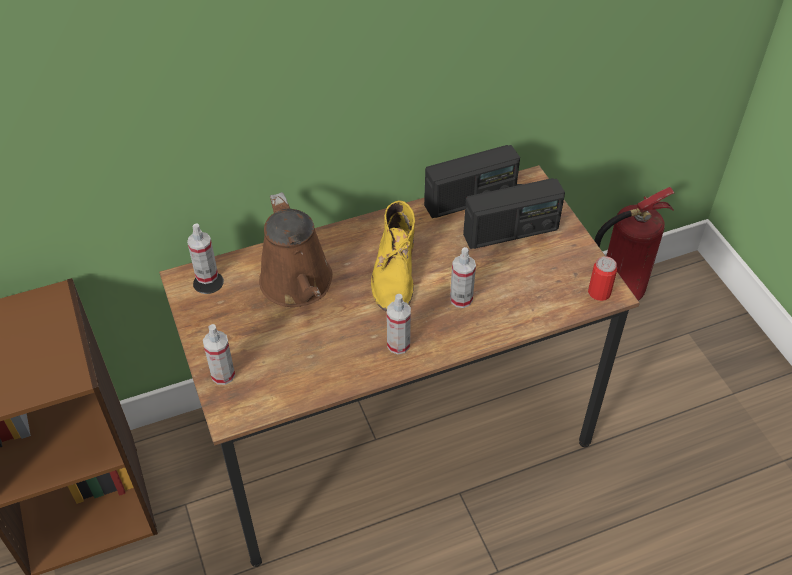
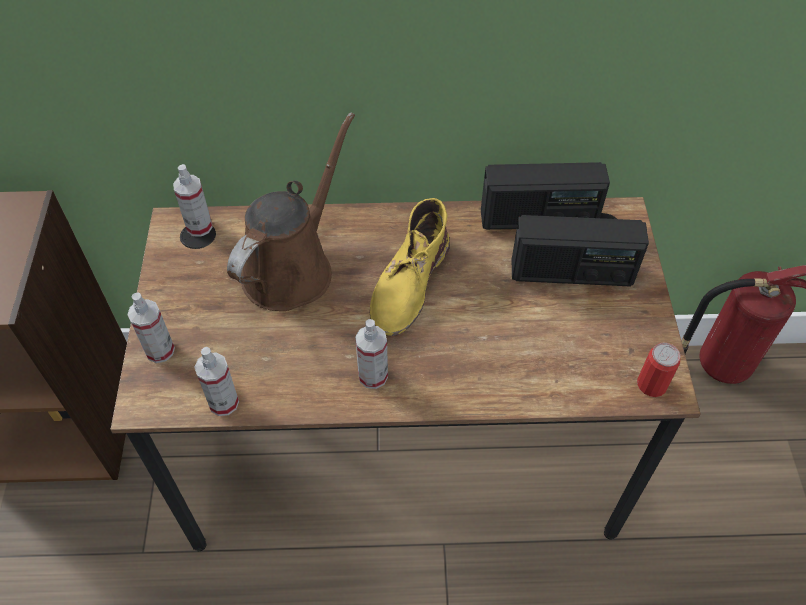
camera: 20 degrees right, 5 degrees up
(298, 285) = (293, 267): brown watering can -> brown watering can turned 150 degrees counterclockwise
(461, 299) = (473, 340): spray bottle -> spray bottle (223, 402)

